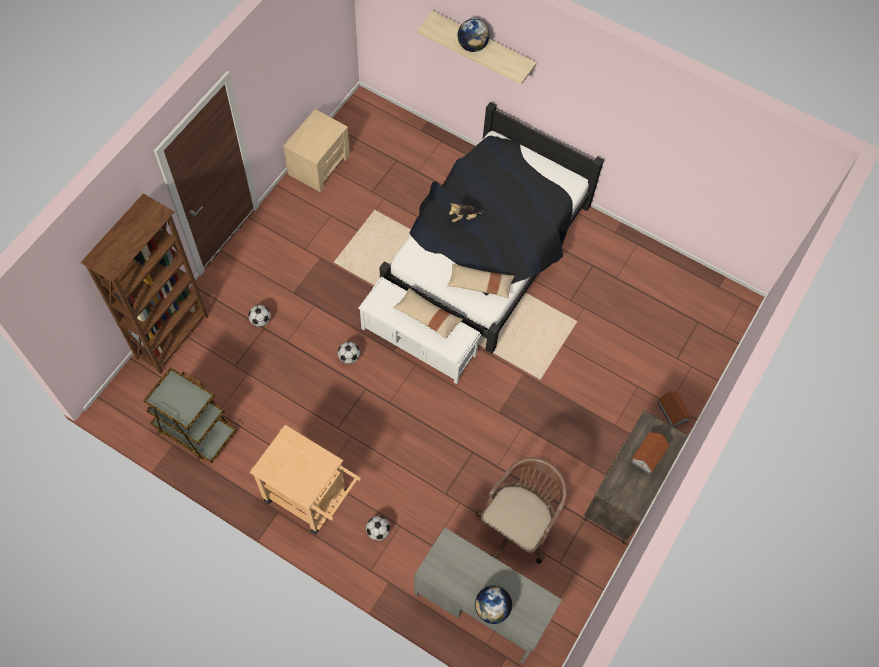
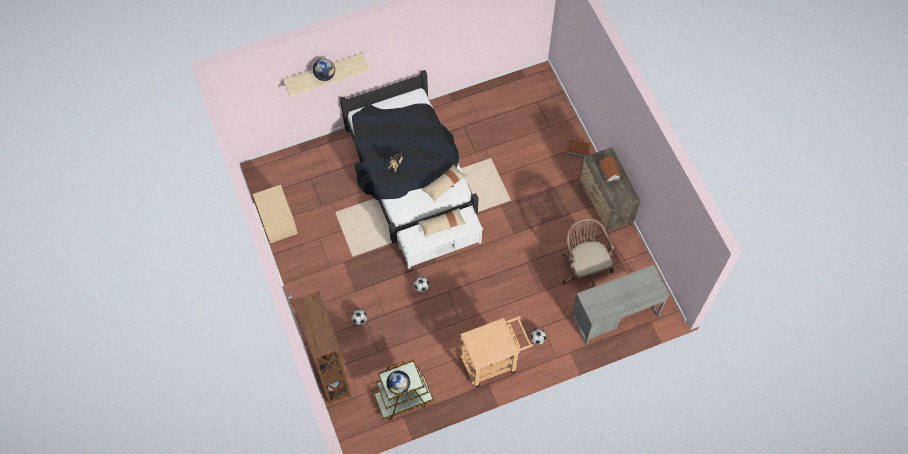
camera: 50 degrees left, 0 degrees up
(491, 608) = (635, 299): globe -> globe (398, 386)

